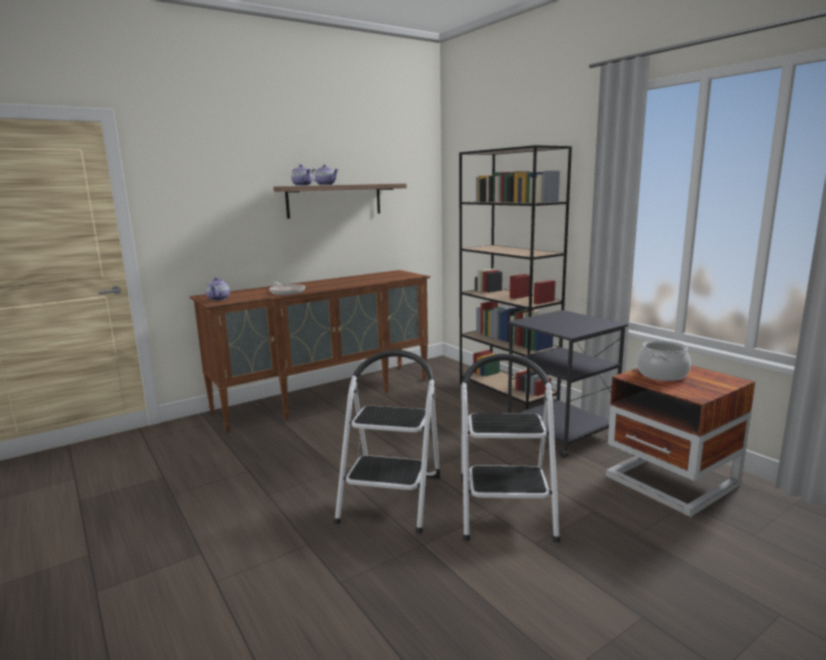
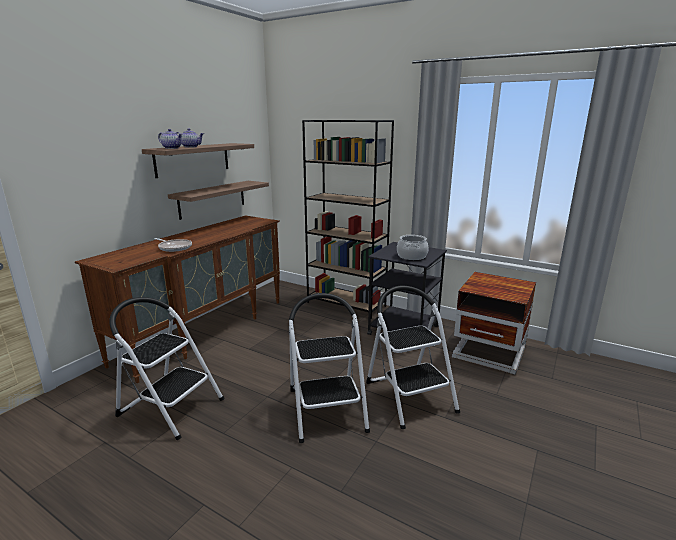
camera: 25 degrees left, 5 degrees up
(219, 299) = (114, 262): teapot -> none
(238, 459) = (169, 407): none -> step ladder
(357, 247) = (212, 199): none -> shelf
(662, 374) = (485, 284): cooking pot -> cooking pot (412, 256)

